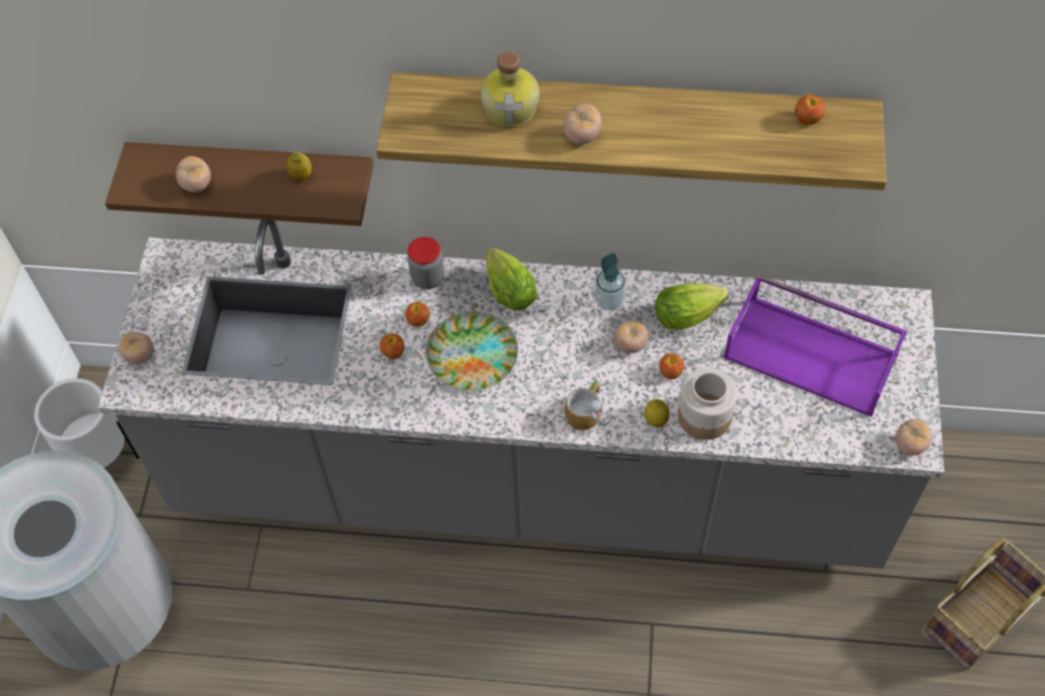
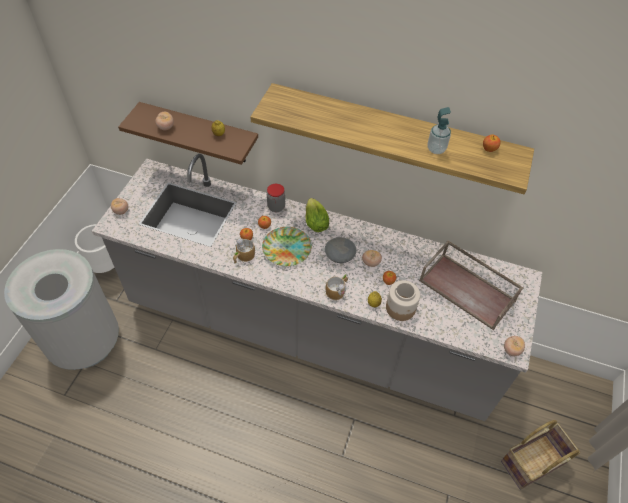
camera: 10 degrees right, 5 degrees down
(398, 389) = (243, 256): none -> mug
(512, 107) = (328, 111): bottle -> none
(572, 342) = (340, 254): none -> grey bowl
(582, 136) = (362, 132): tomato -> none
(609, 301) = (366, 238): soap dispenser -> soap dispenser (436, 149)
(690, 314) = (407, 255): lettuce -> none
(812, 355) = (468, 290): purple tray -> brown tray

